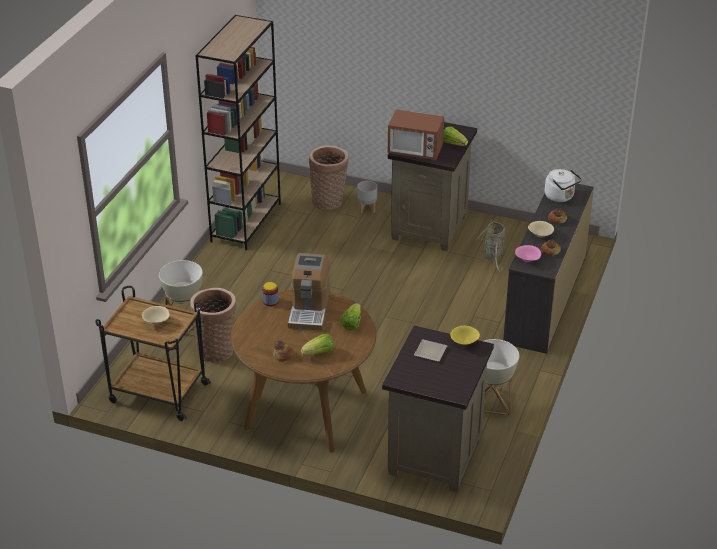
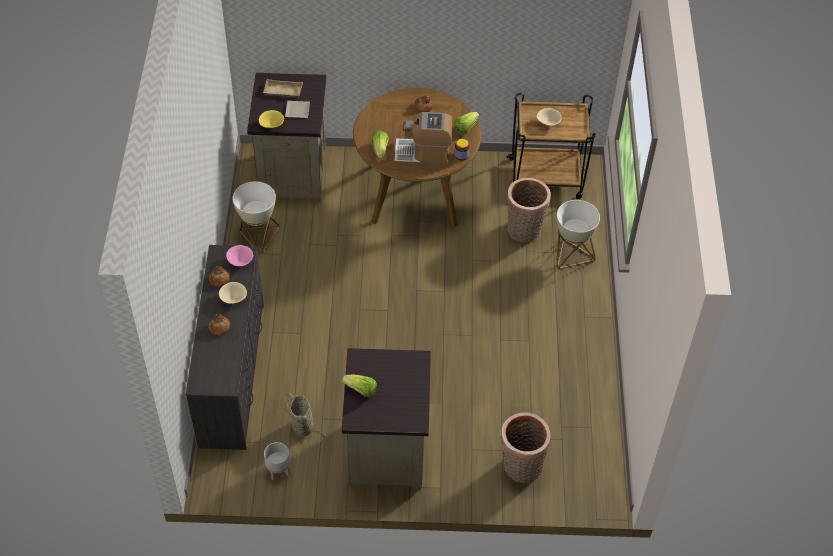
camera: 160 degrees right, 15 degrees up
(246, 222) = (595, 405): beige bookcase -> none
(309, 310) = (423, 155): coffee machine -> coffee machine turned 75 degrees counterclockwise
(319, 353) = (394, 115): lettuce -> lettuce (465, 128)
(367, 209) = (470, 467): grey planter -> grey planter (278, 470)
(415, 151) = (401, 364): microwave -> none
(440, 376) = (282, 91): none -> beige tray
(560, 197) = (221, 365): white kettle -> none

